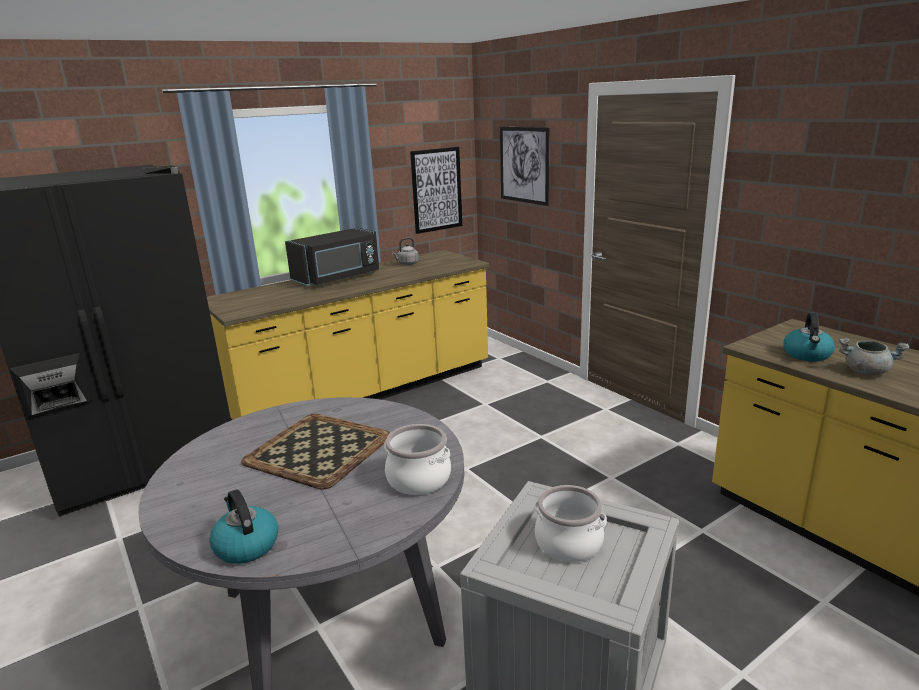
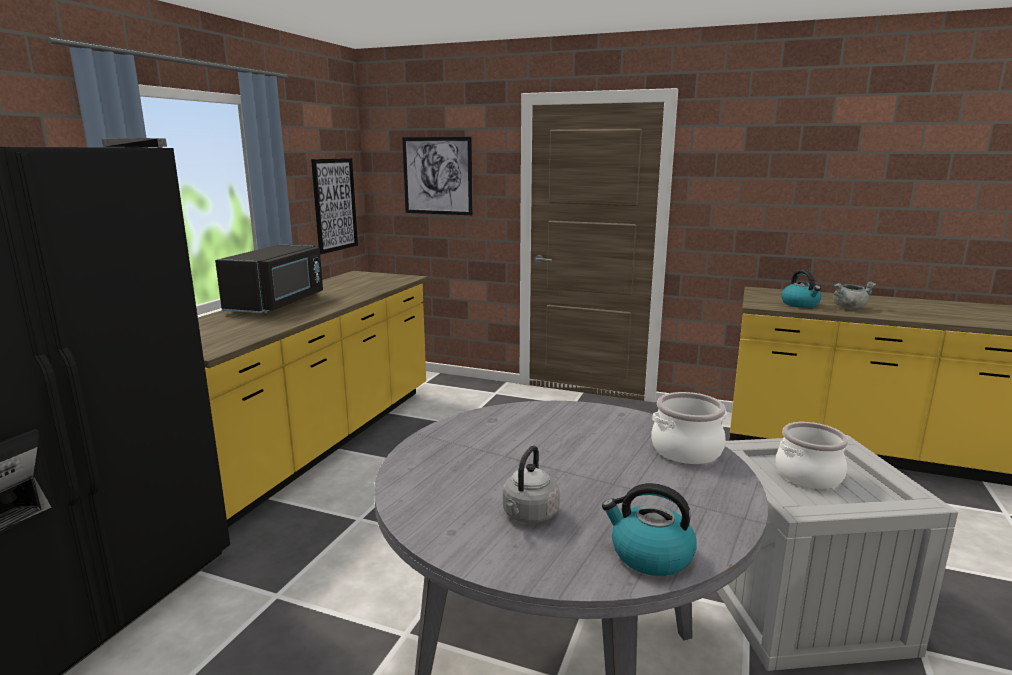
camera: 35 degrees left, 5 degrees down
(317, 450) = (545, 456): tray -> none
(407, 263) = (337, 284): grey kettle -> grey kettle (529, 515)

